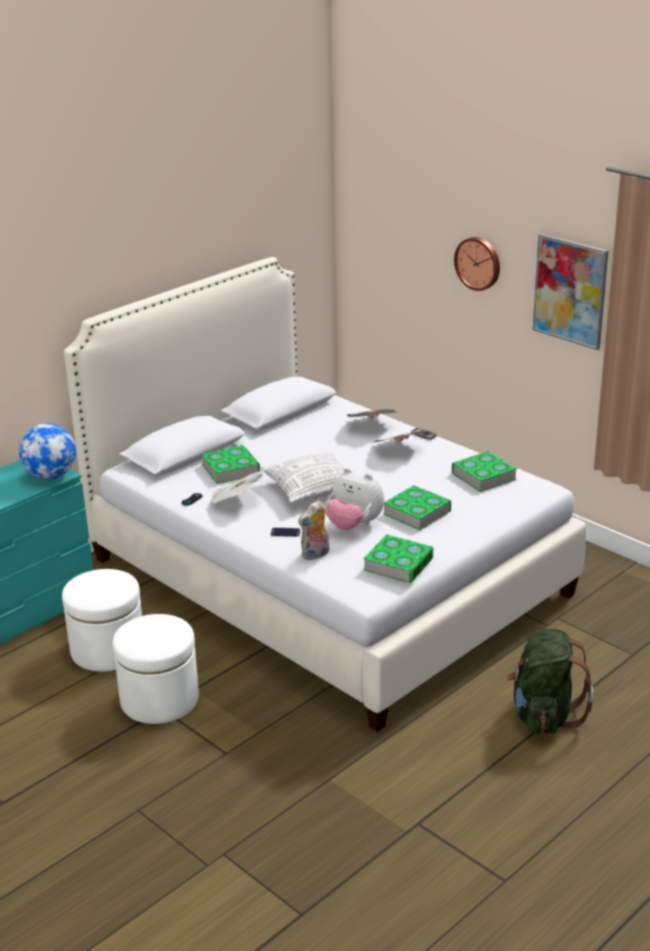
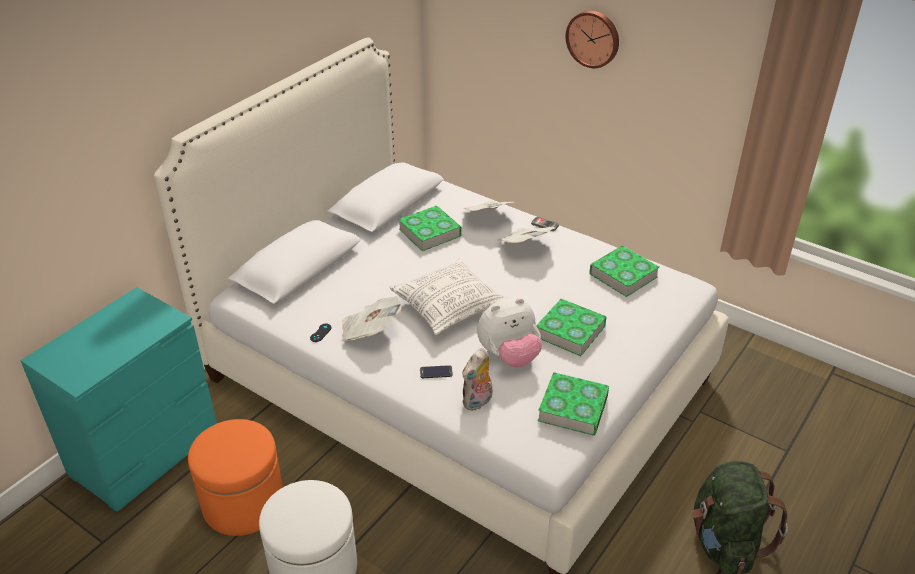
camera: 10 degrees left, 10 degrees up
(51, 476) = (156, 322): globe -> none
(108, 650) = (243, 503): white ottoman -> orange ottoman
(231, 469) = (354, 286): book -> book (430, 232)
(354, 525) = (509, 356): plush toy -> plush toy turned 45 degrees counterclockwise
(570, 291) = (703, 70): picture -> none

